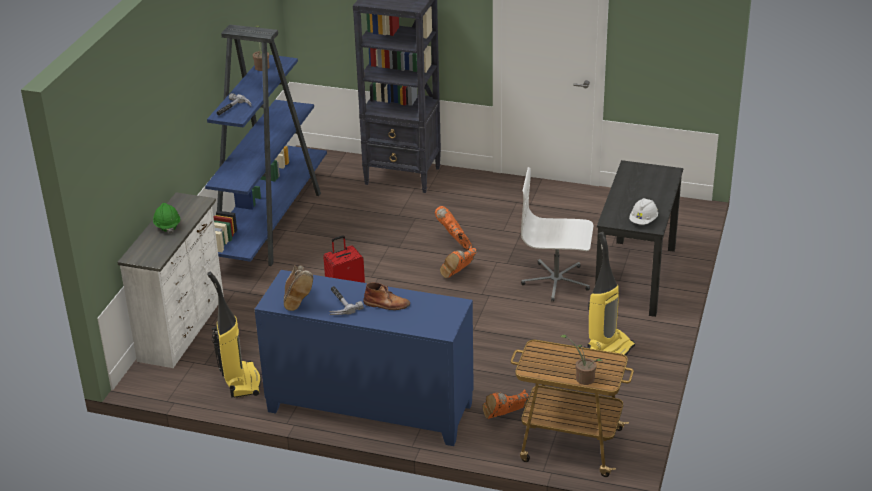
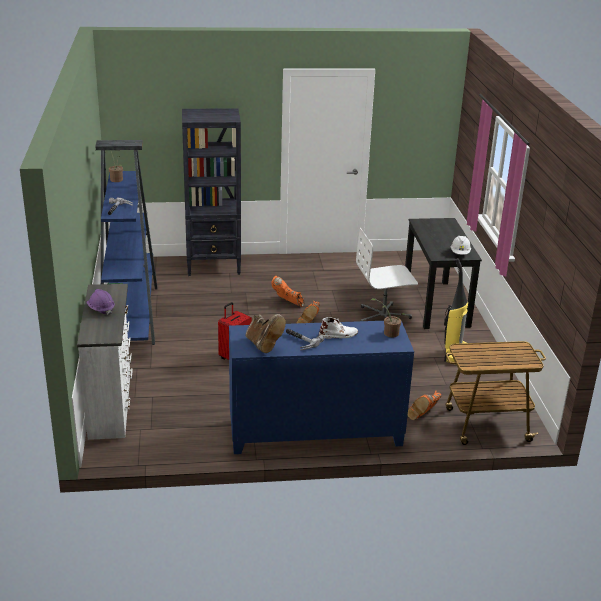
camera: 25 degrees left, 5 degrees down
(167, 225) = (101, 309): green hard hat -> purple hard hat
(241, 381) = (193, 435): vacuum cleaner -> none
(387, 304) = (338, 335): brown boot -> white boot
(582, 377) = (512, 362): potted plant -> potted plant (388, 333)

